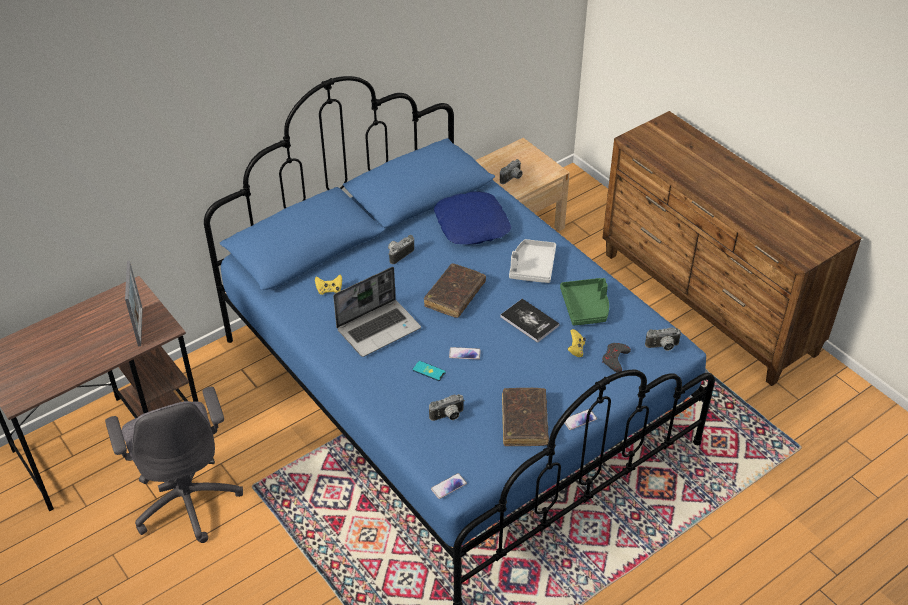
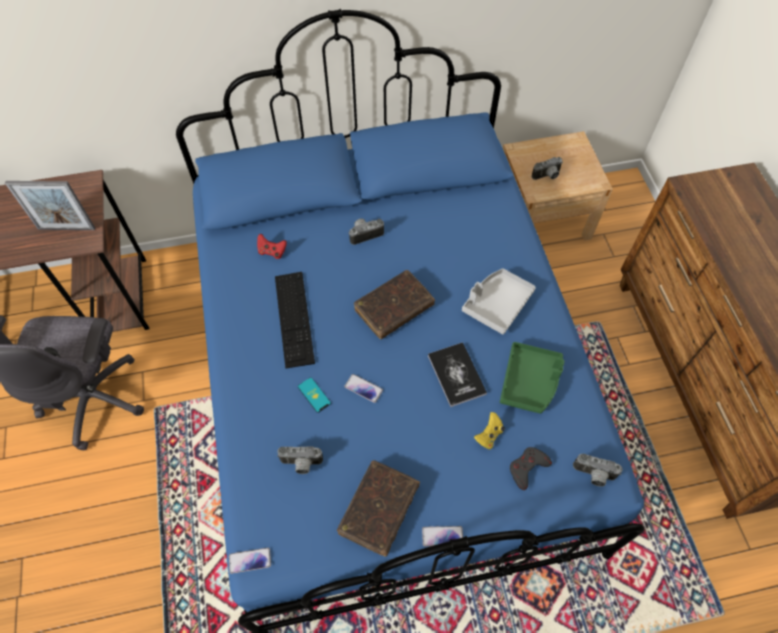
camera: 25 degrees right, 15 degrees up
(140, 327) = (66, 228): picture frame -> picture frame turned 75 degrees clockwise
(329, 290) = (272, 251): yellow game controller -> red game controller
(379, 328) = (294, 318): laptop -> keyboard
(472, 225) = (460, 226): blue pillow -> none

